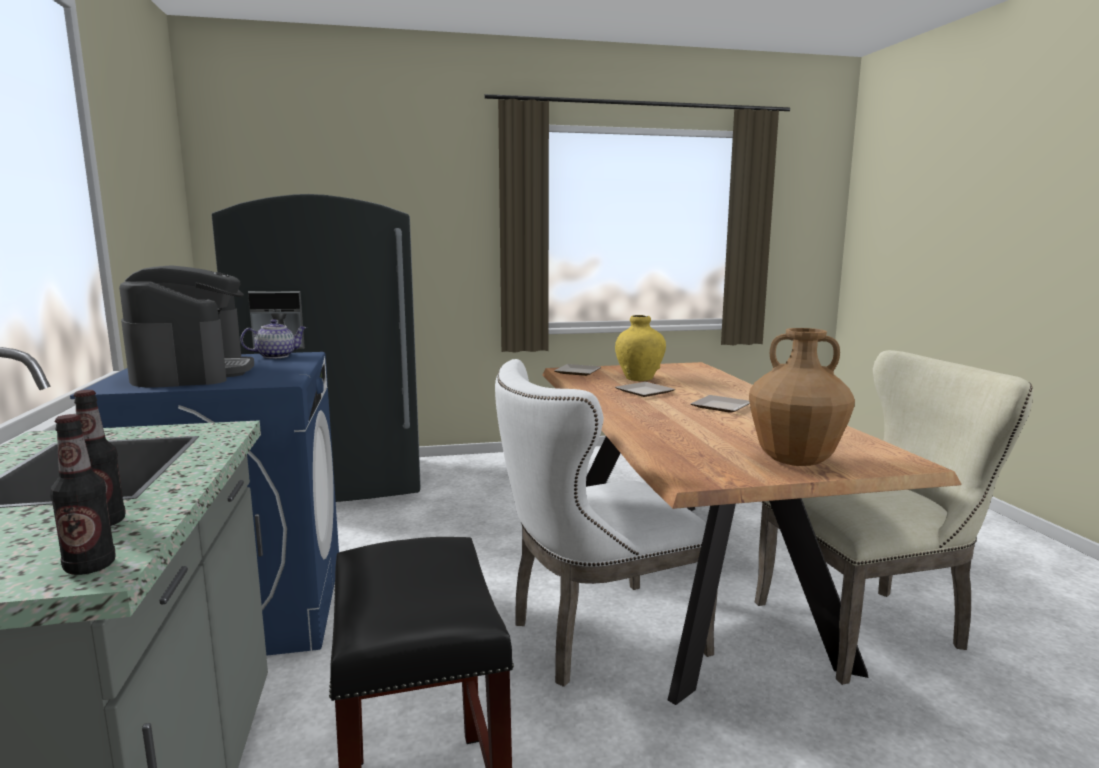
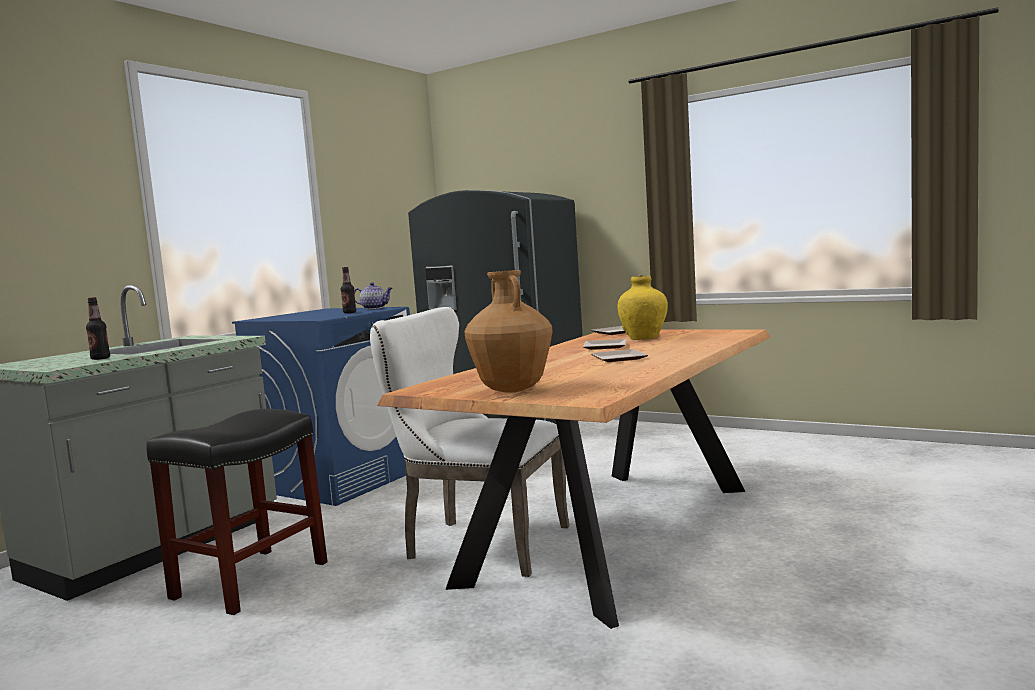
camera: 45 degrees right, 5 degrees down
(90, 566) = (59, 366): bottle -> bottle (349, 313)
(192, 372) = (307, 314): coffee machine -> none
(871, 626) = (701, 605): beige chair -> none

